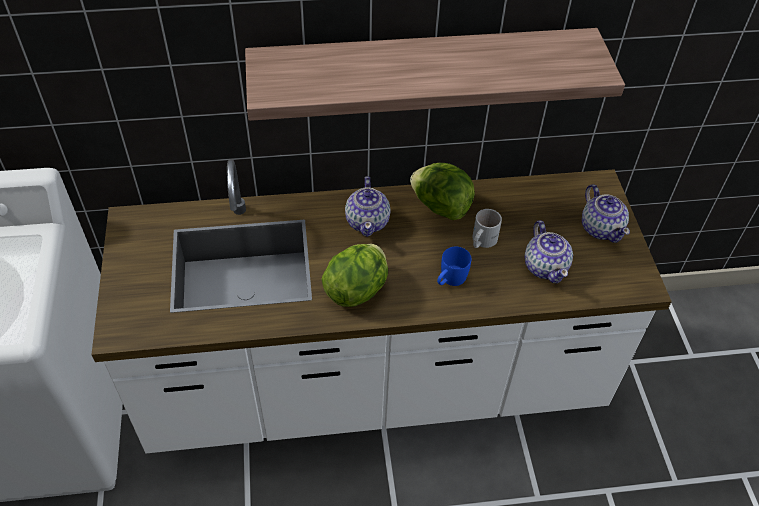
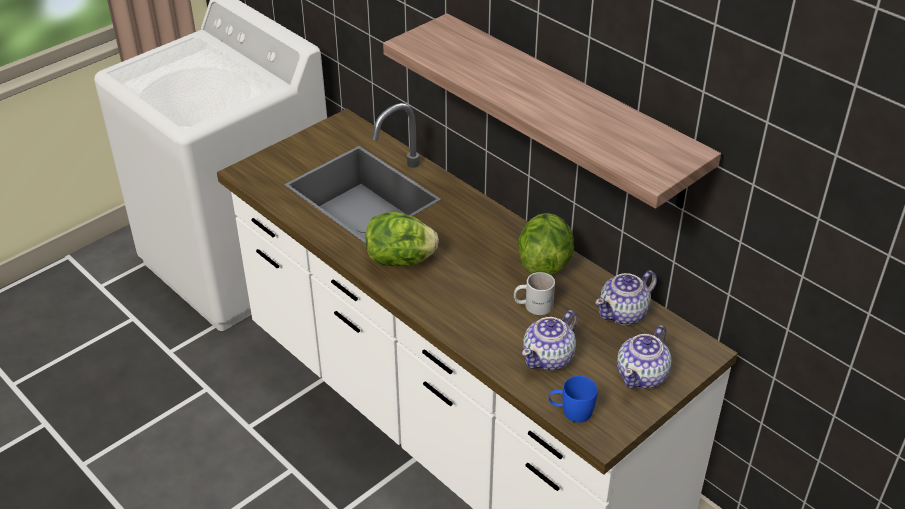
camera: 55 degrees right, 10 degrees down
(368, 221) = (477, 231): teapot -> teapot (624, 313)
(450, 280) = (467, 306): blue mug -> blue mug (571, 411)

